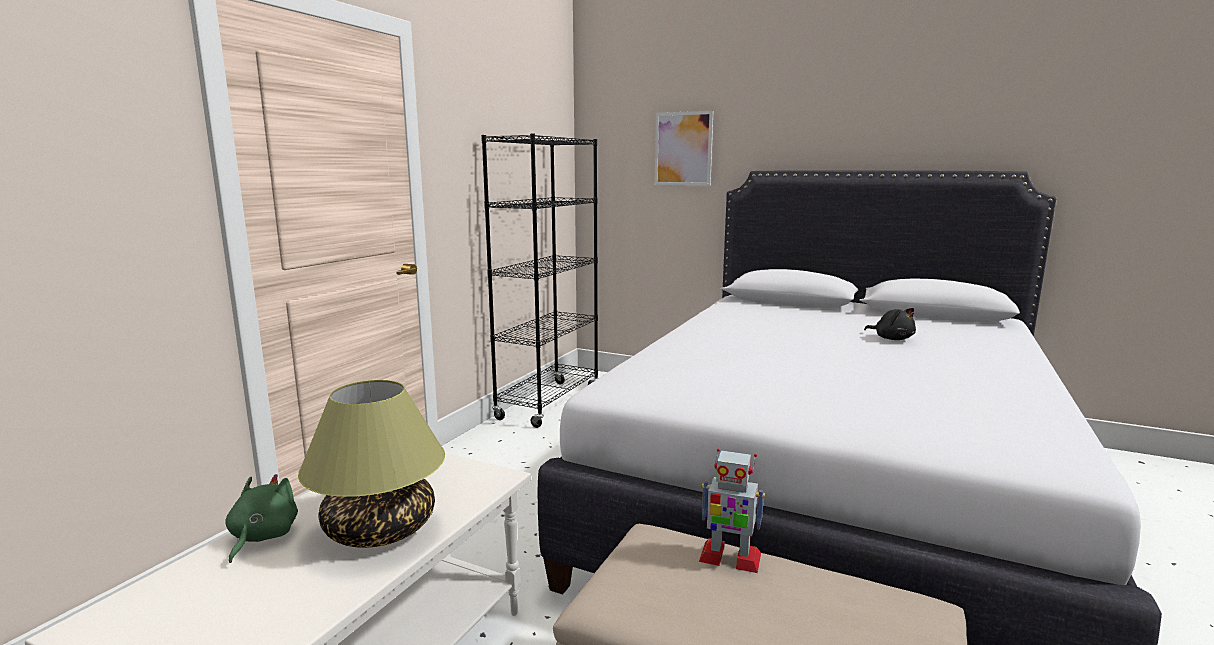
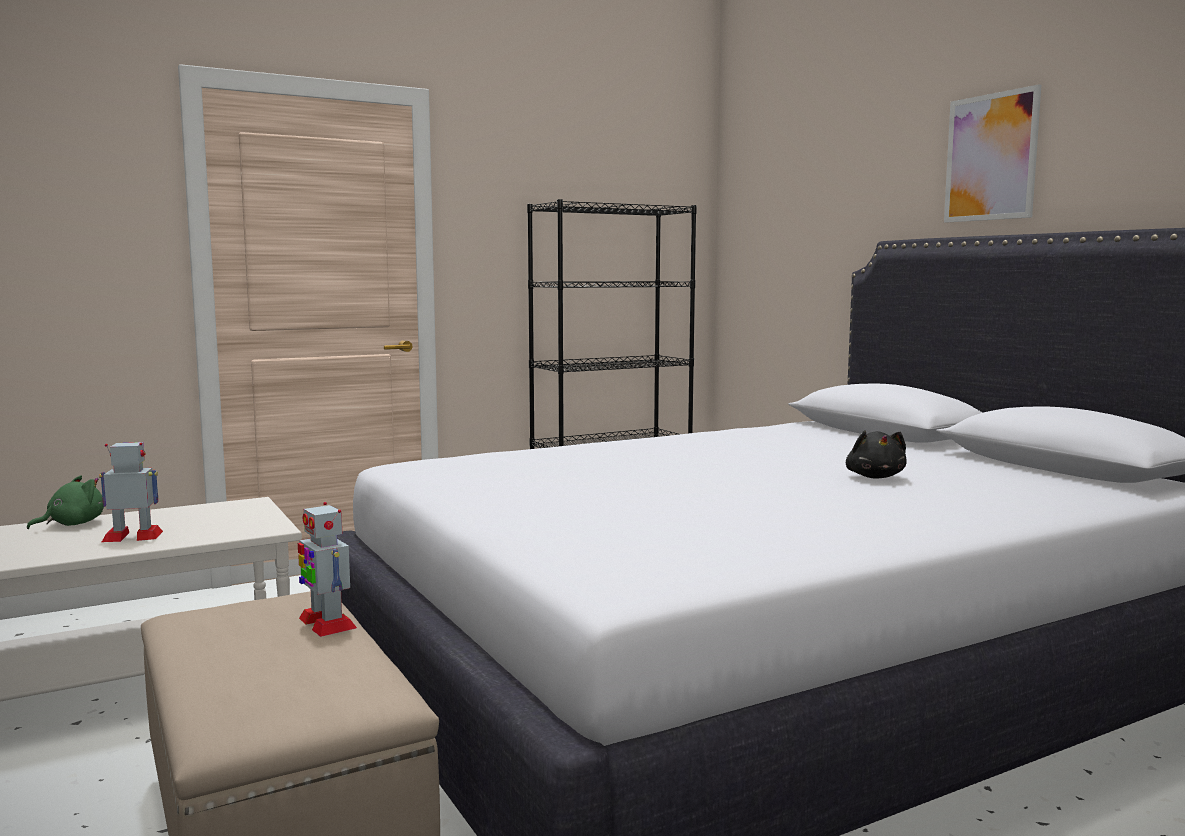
camera: 35 degrees right, 5 degrees down
(380, 530) = (133, 536): table lamp -> toy robot
(683, 149) = (818, 214): picture -> picture (991, 157)

